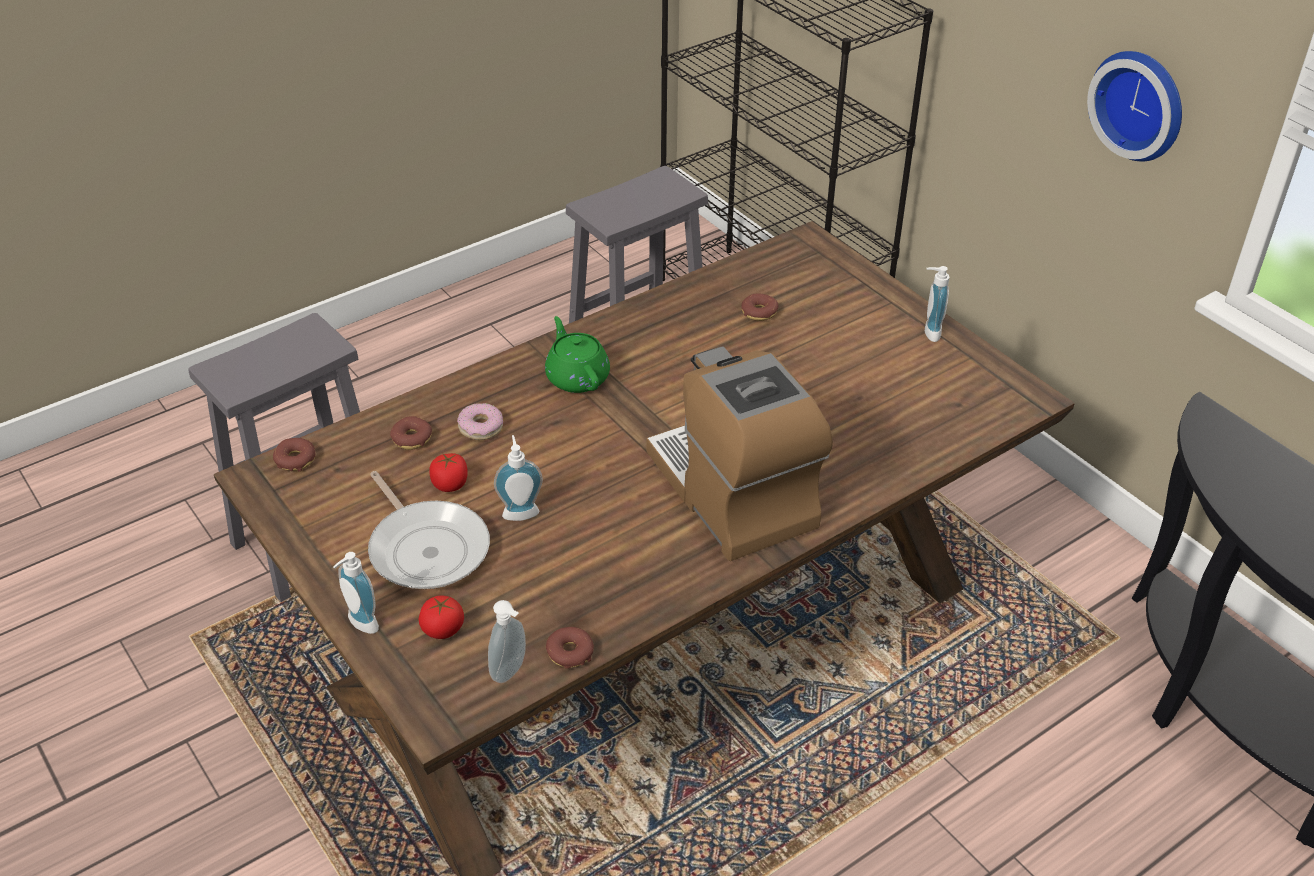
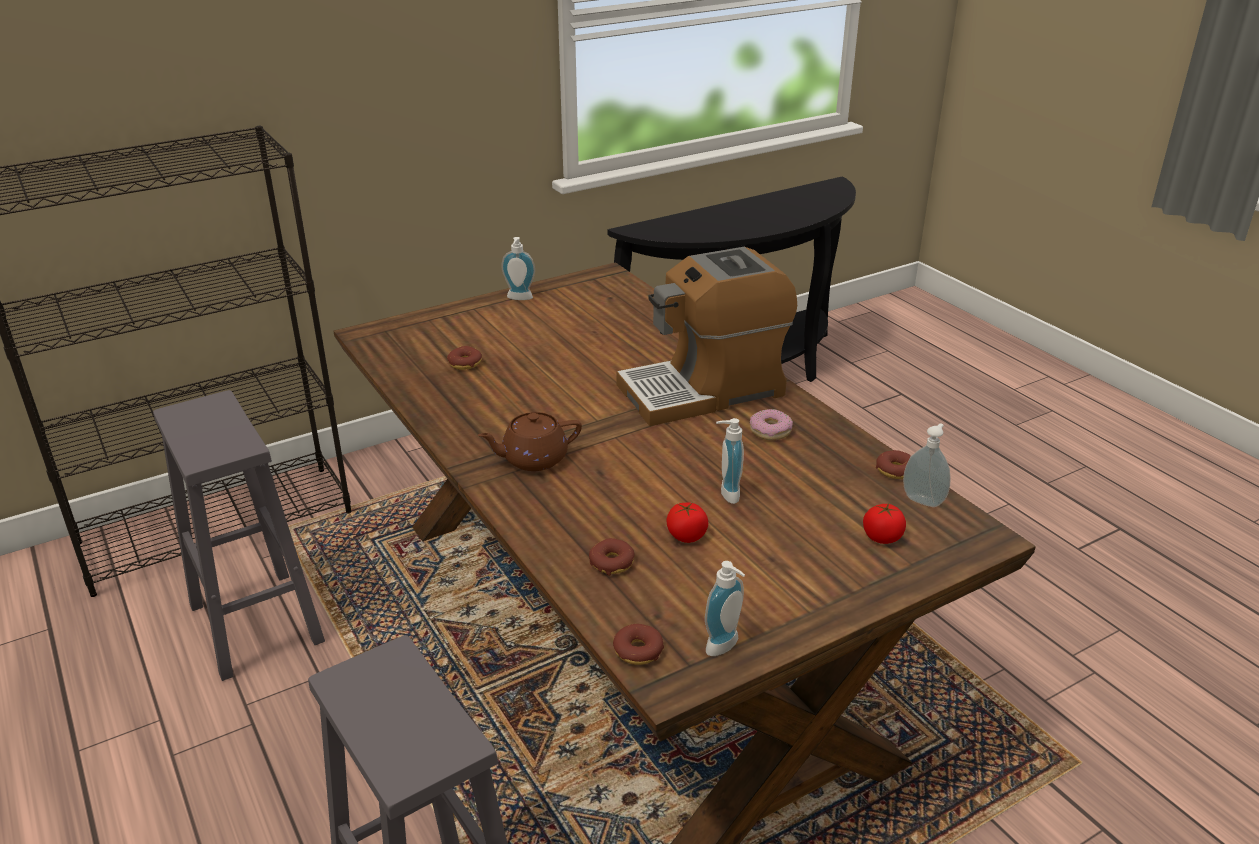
camera: 85 degrees left, 10 degrees down
(359, 625) = (887, 588): soap dispenser -> soap dispenser (726, 647)
(427, 548) = (778, 548): frying pan -> none
(480, 427) = (601, 517): donut -> donut (770, 431)
(577, 377) = (533, 459): green teapot -> brown teapot
(1141, 103) = (462, 89): wall clock -> none

